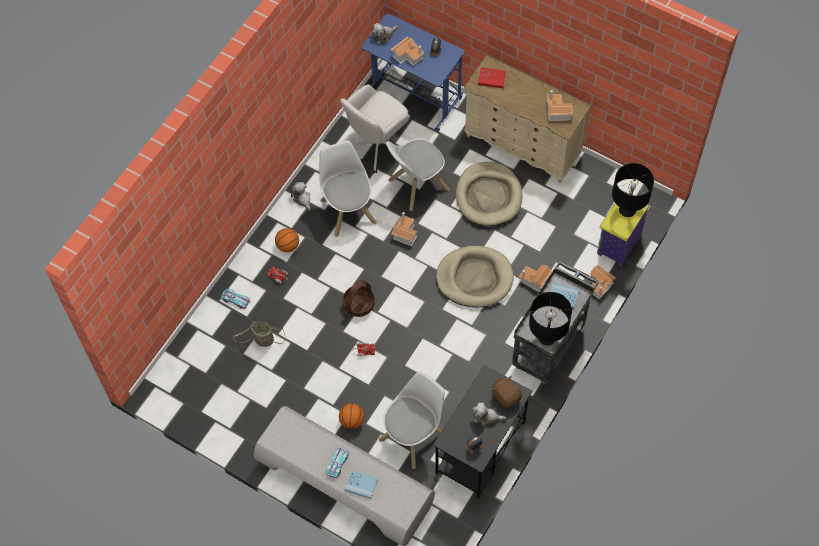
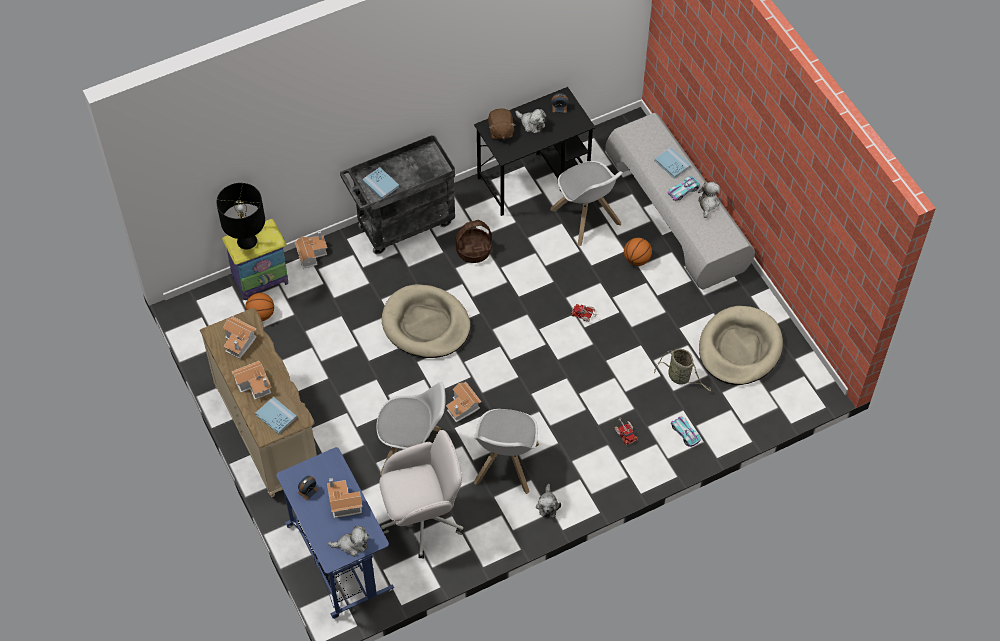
camera: 150 degrees left, 5 degrees down
(288, 246) = (595, 461): basketball -> basketball (261, 314)
(310, 462) = (708, 203): none -> plush toy
(359, 304) = (560, 360): basket -> basket (474, 250)
(414, 435) = (586, 218): chair -> chair turned 105 degrees counterclockwise
(488, 196) = (347, 398): beige dog bed -> beige dog bed (739, 348)
(491, 78) = (276, 416): red book -> blue book
(534, 280) = (369, 291): toy house -> toy house (255, 384)
(546, 338) = (426, 158): black table lamp -> none

